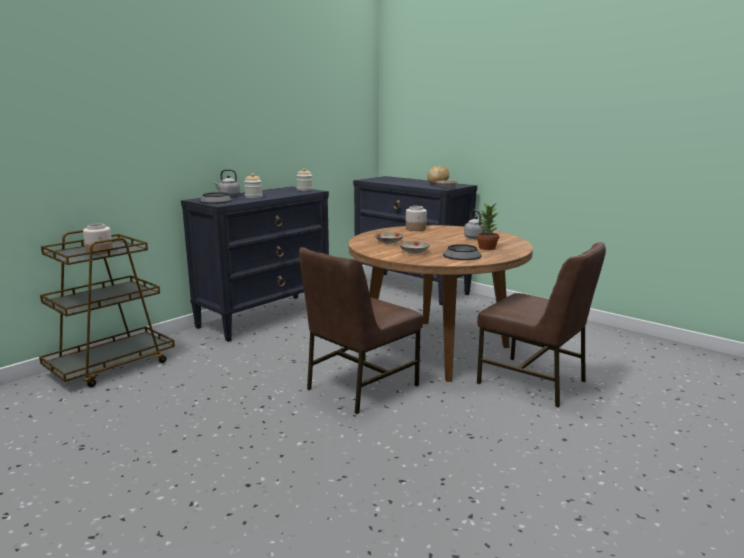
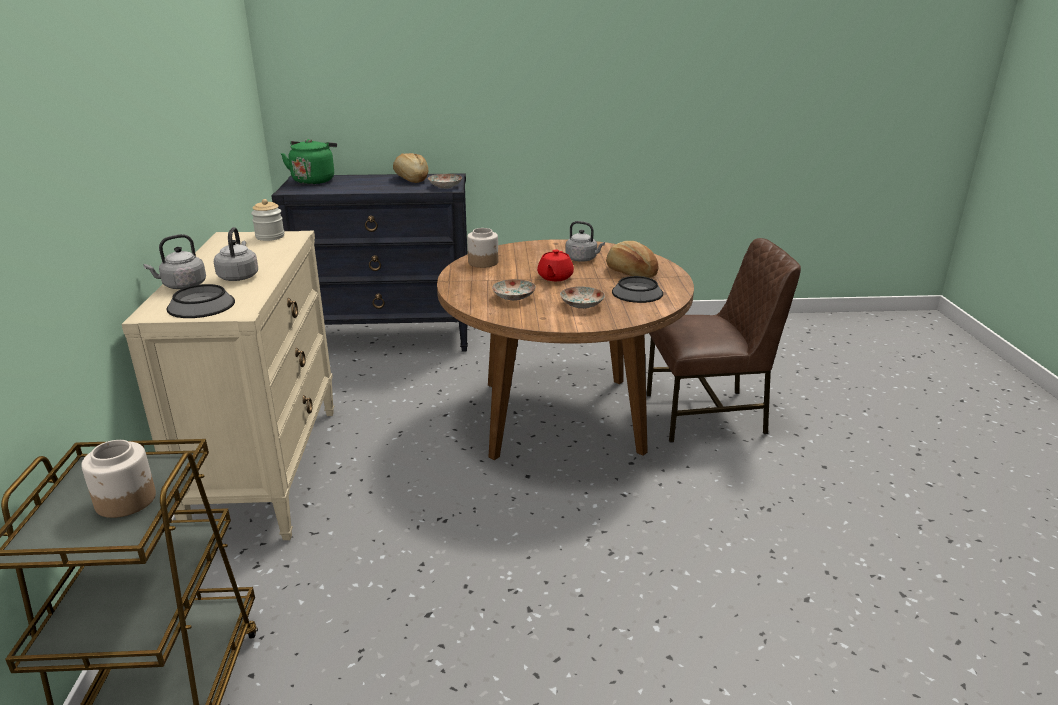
camera: 45 degrees left, 10 degrees up
(253, 197) = (239, 276): jar -> grey kettle
(265, 317) = (268, 469): black dresser -> beige dresser
(360, 387) = (581, 512): brown chair -> none
(389, 178) = (314, 180): none -> green kettle
(435, 241) = (554, 277): none -> red teapot
(487, 248) = (630, 272): potted plant -> bread

